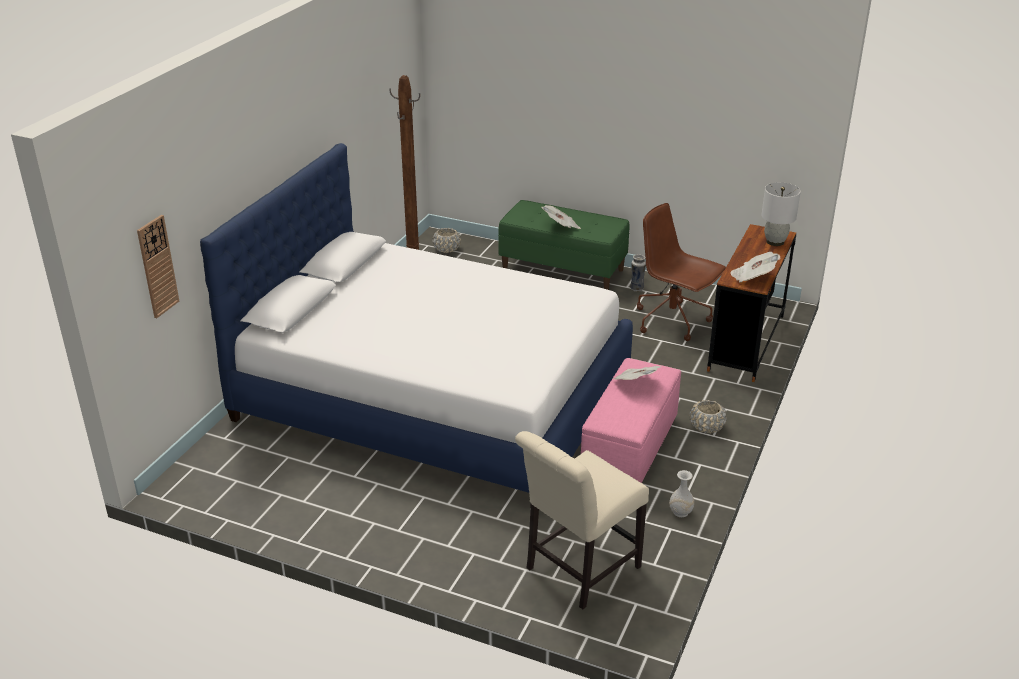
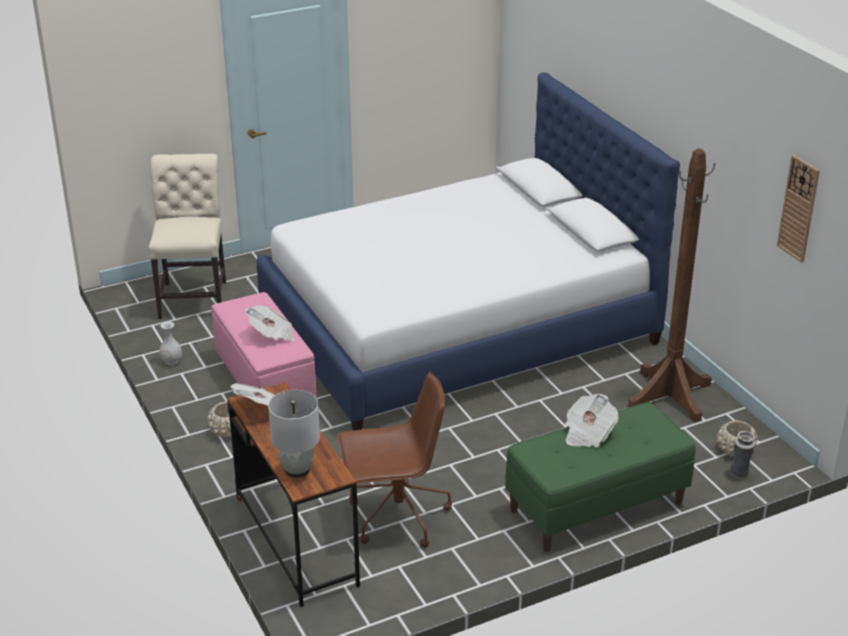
camera: 130 degrees right, 0 degrees up
(157, 266) = (532, 60): wall clock -> wall clock (798, 208)
(637, 288) = (491, 535): vase -> vase (739, 474)

